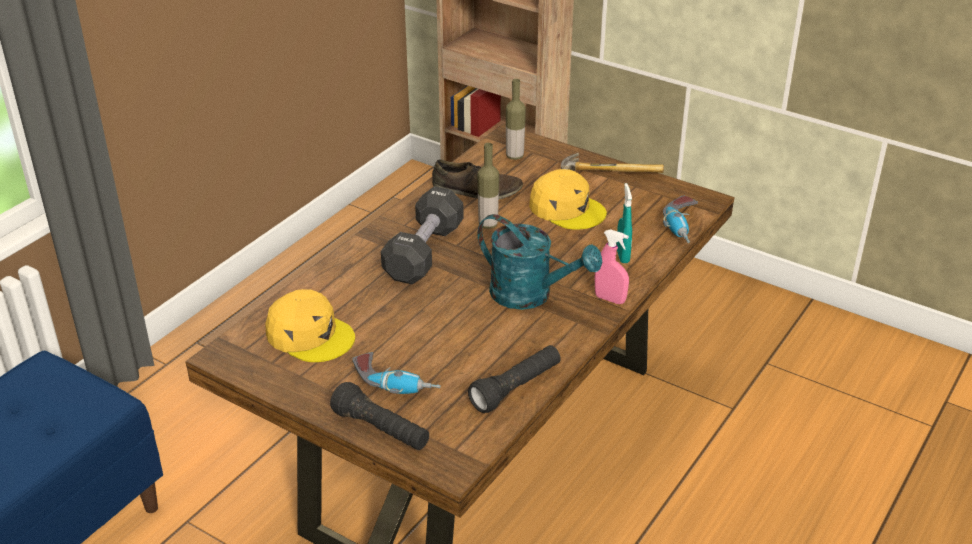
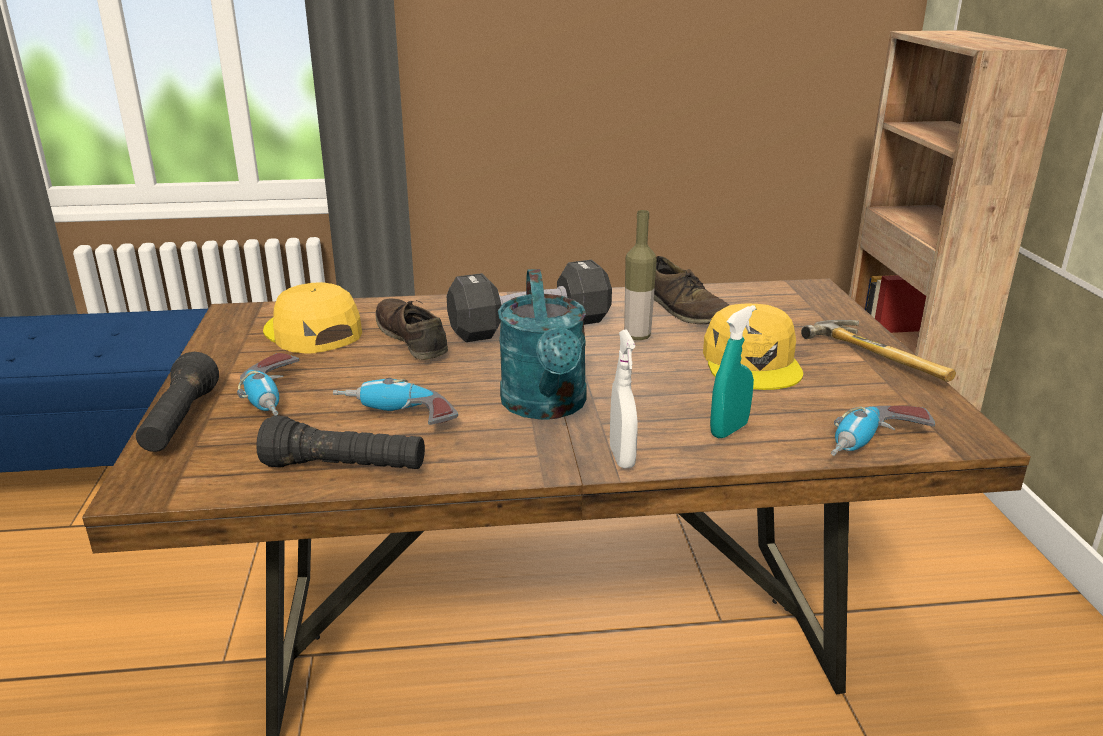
camera: 50 degrees right, 10 degrees down
(310, 335) = (312, 332): yellow cap -> yellow cap turned 150 degrees clockwise
(377, 300) = (412, 338): none -> brown shoe
(480, 349) = (396, 418): none -> power drill
(514, 156) = (786, 303): bottle -> none
(610, 299) = (622, 457): pink spray bottle -> white spray bottle

